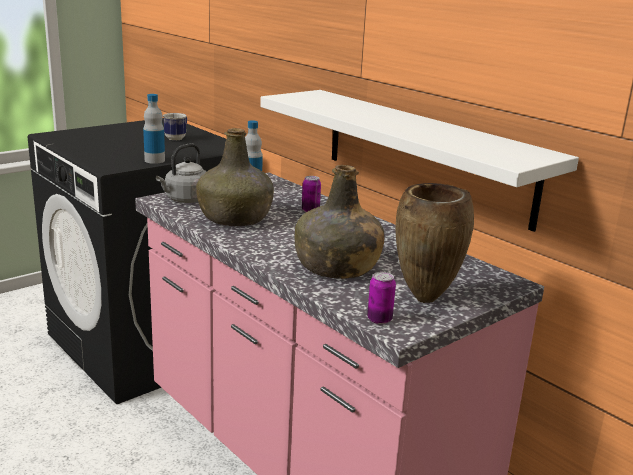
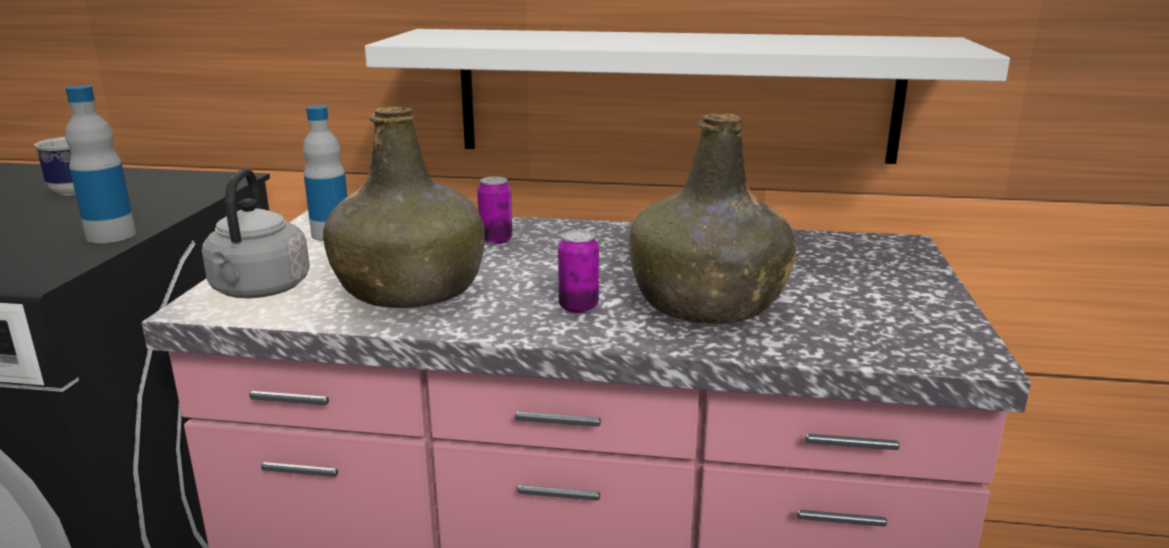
camera: 40 degrees left, 0 degrees up
(379, 319) = (919, 351): can -> can (578, 307)
(425, 300) = (891, 300): brown vase -> none

